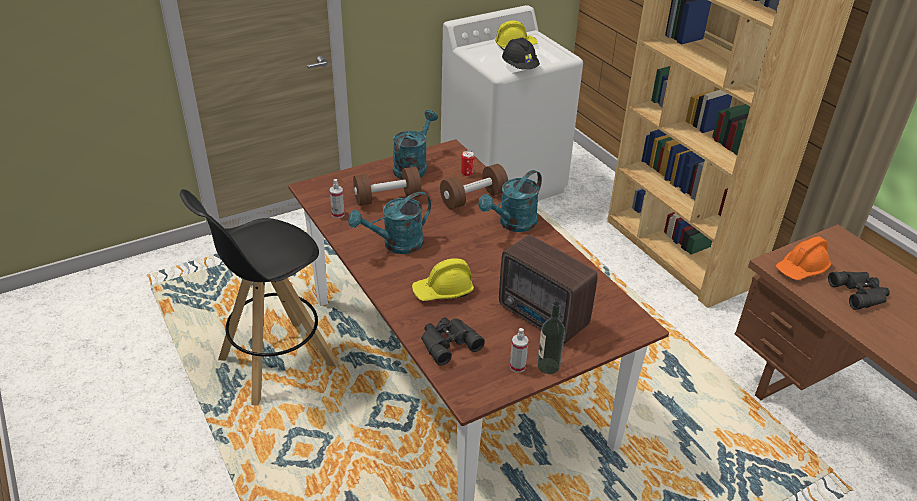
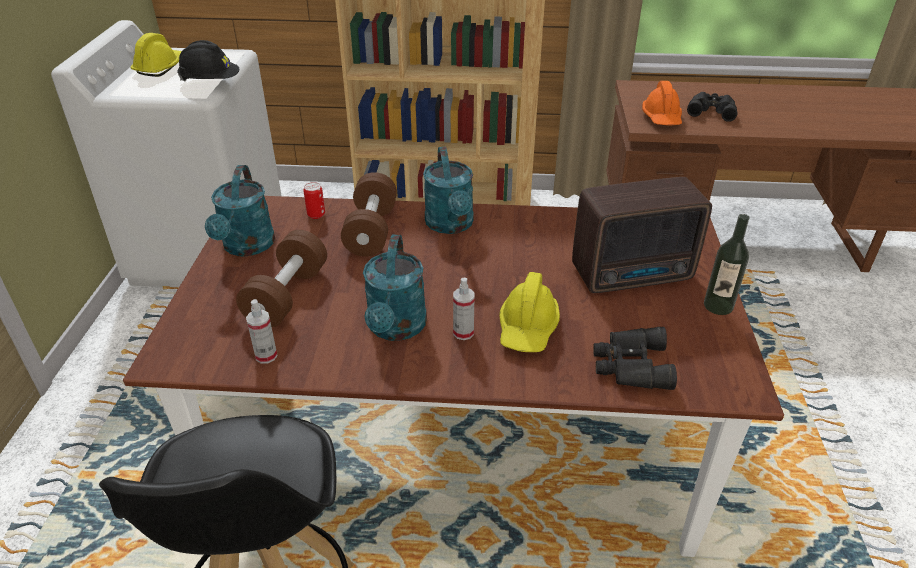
camera: 55 degrees left, 0 degrees up
(413, 166) = (247, 247): turquoise watering can -> turquoise watering can turned 150 degrees counterclockwise
(517, 366) = (707, 328): spray bottle -> spray bottle (463, 333)

